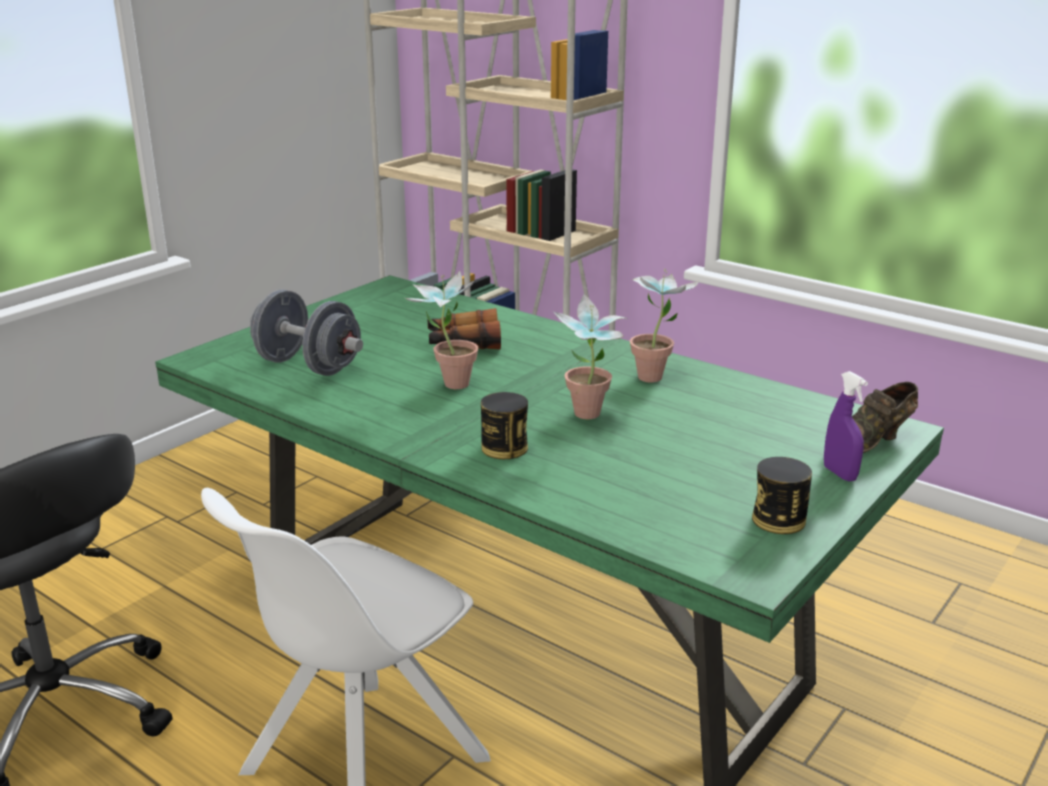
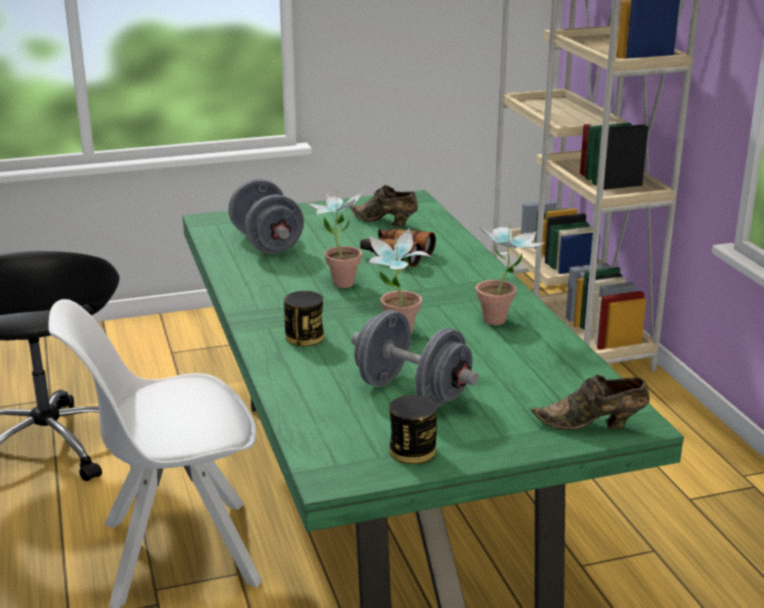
camera: 35 degrees right, 0 degrees up
(401, 314) = (385, 222): none -> brown shoe
(689, 466) = (412, 392): none -> grey dumbbell
(840, 474) = (520, 438): purple spray bottle -> none

